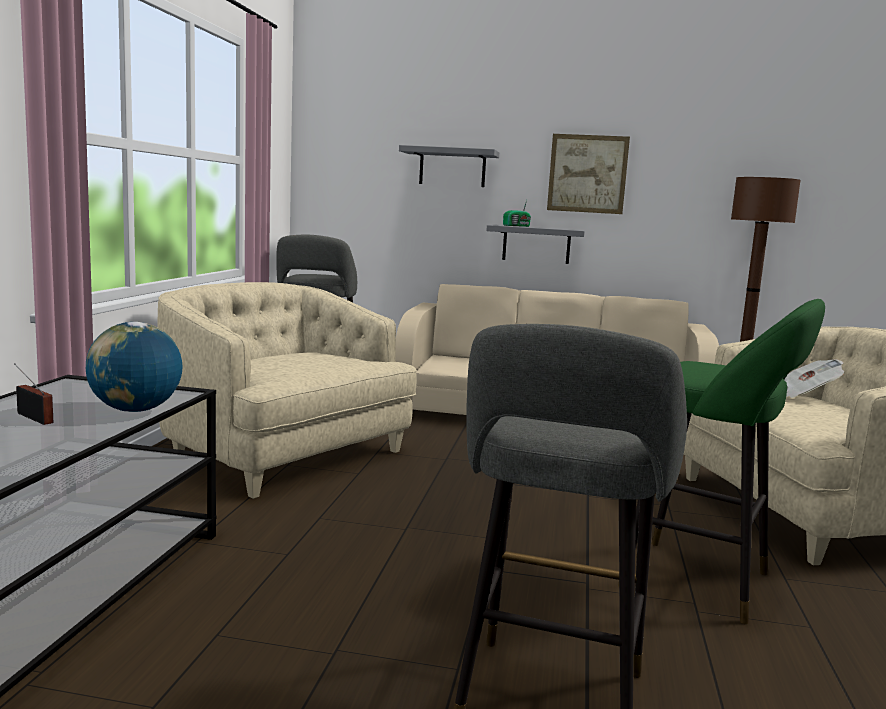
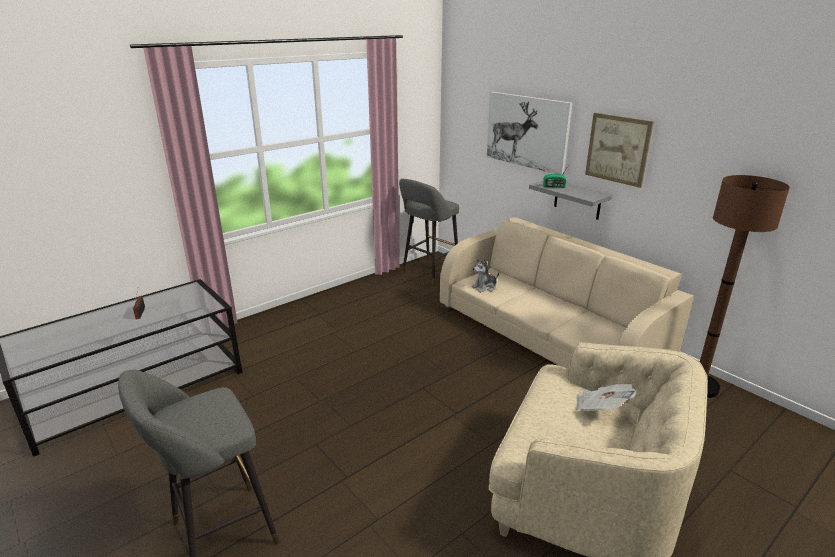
camera: 40 degrees right, 15 degrees up
(135, 410) = (176, 317): globe -> none
(284, 455) = (341, 324): beige armchair -> none
(452, 168) = (527, 132): grey shelf -> picture
(460, 368) = (485, 287): none -> plush toy
(705, 582) = (407, 510): green stool -> none

